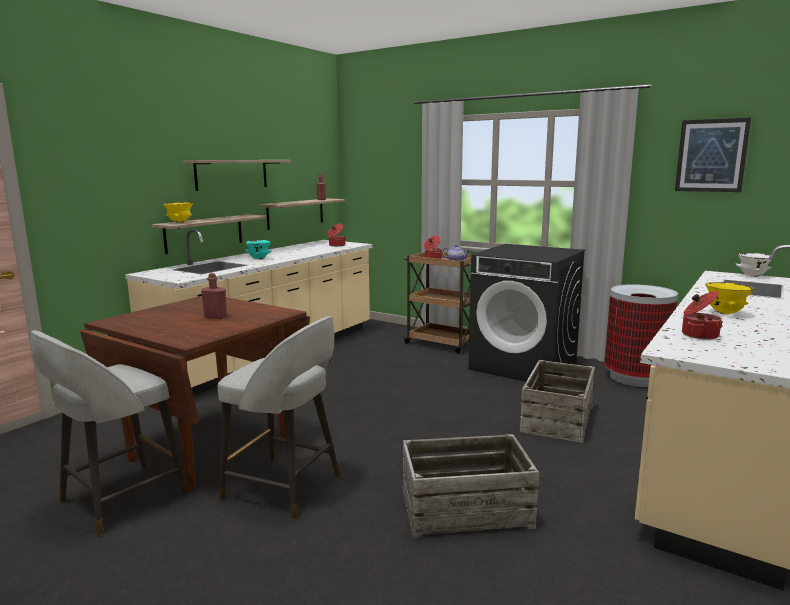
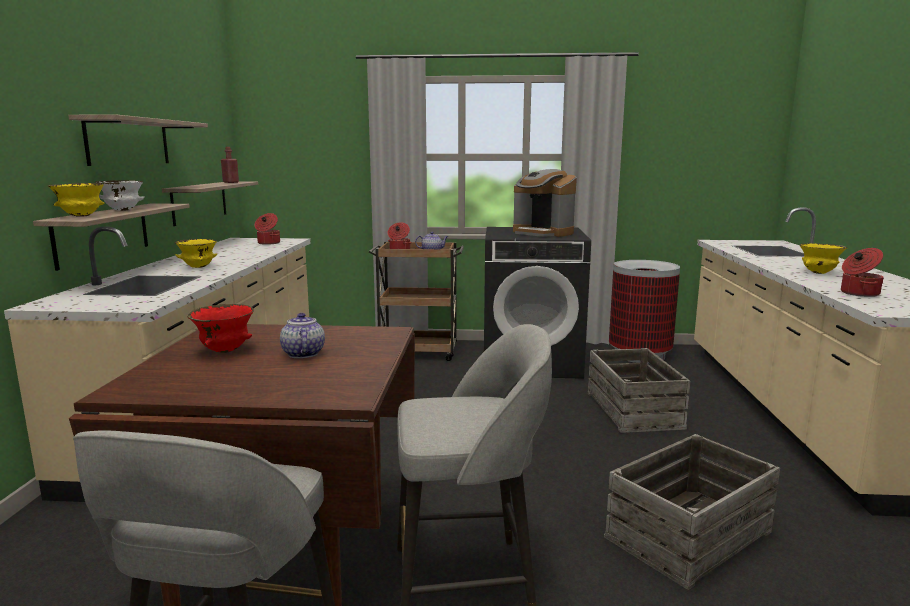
camera: 30 degrees left, 0 degrees up
(184, 310) = (224, 351): none -> red bowl
(215, 317) = (302, 353): red bottle -> teapot
(258, 259) = (198, 267): turquoise bowl -> yellow bowl
(533, 252) = (542, 233): none -> coffee machine
(711, 155) = (690, 127): picture -> none
(752, 276) = (743, 241): white bowl -> white bowl (122, 210)

